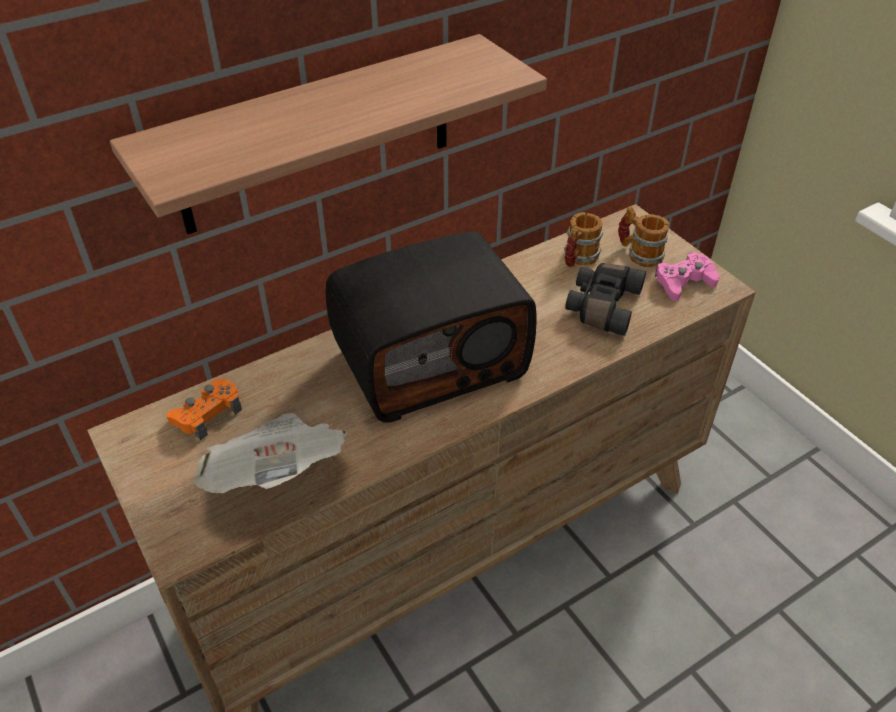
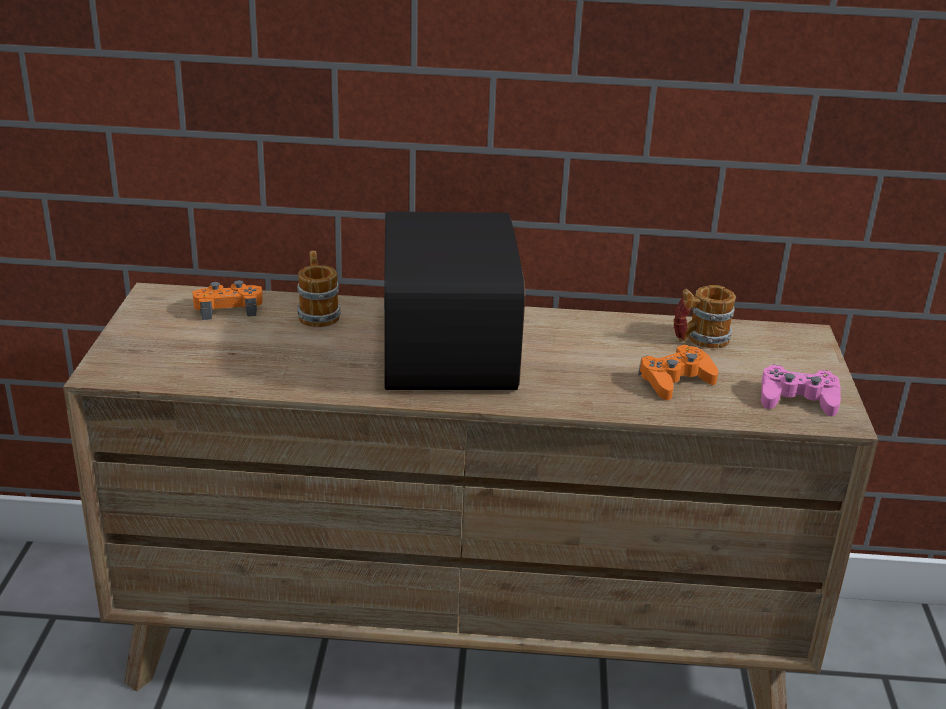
camera: 35 degrees right, 15 degrees down
(277, 475) = (228, 364): newspaper -> none
(317, 136) = (416, 77): shelf -> none
(431, 360) = (452, 350): radio -> radio turned 75 degrees clockwise
(601, 306) = (675, 380): black binoculars -> orange game controller
(639, 253) = (776, 360): mug -> mug (317, 313)

